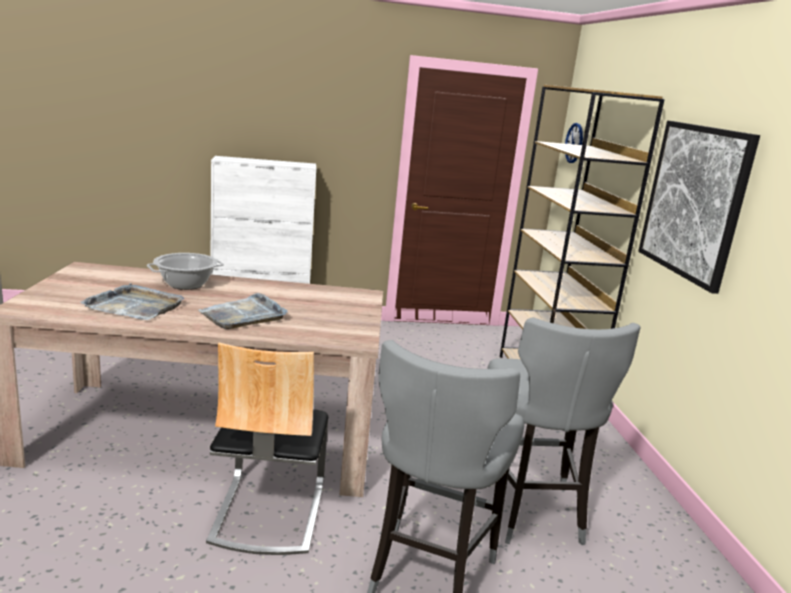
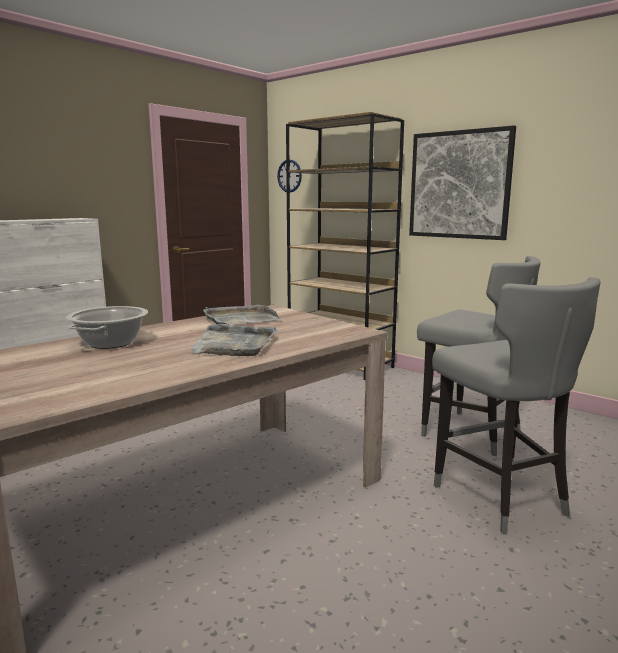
camera: 40 degrees left, 5 degrees down
(135, 306) = (116, 370): grey tray -> grey tray (240, 319)
(268, 512) = (345, 530): chair -> none

